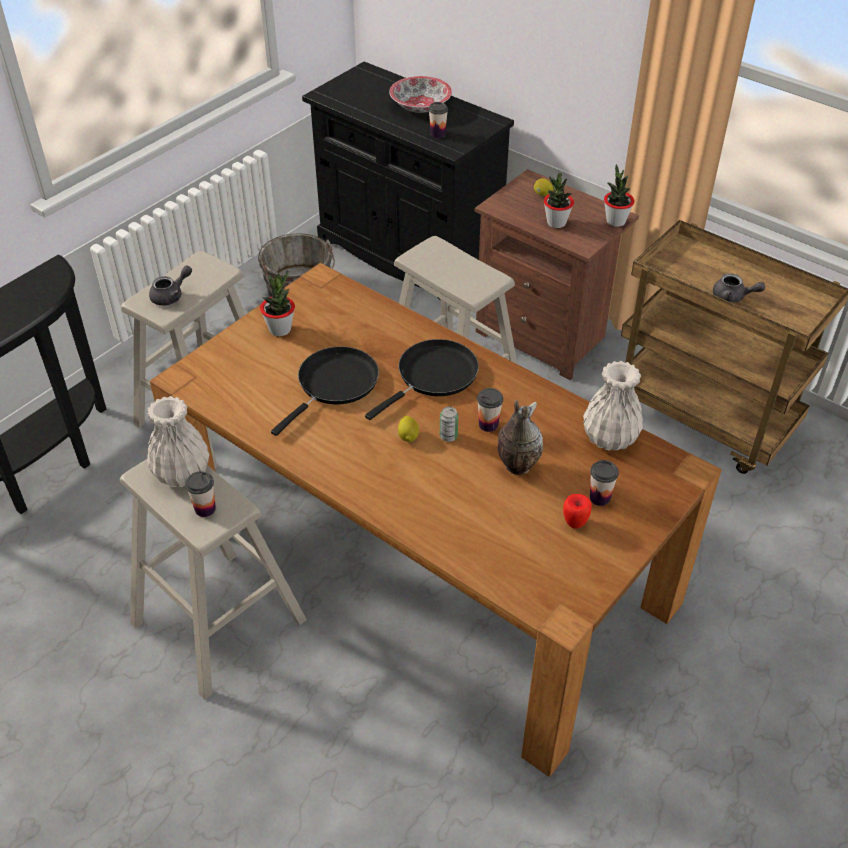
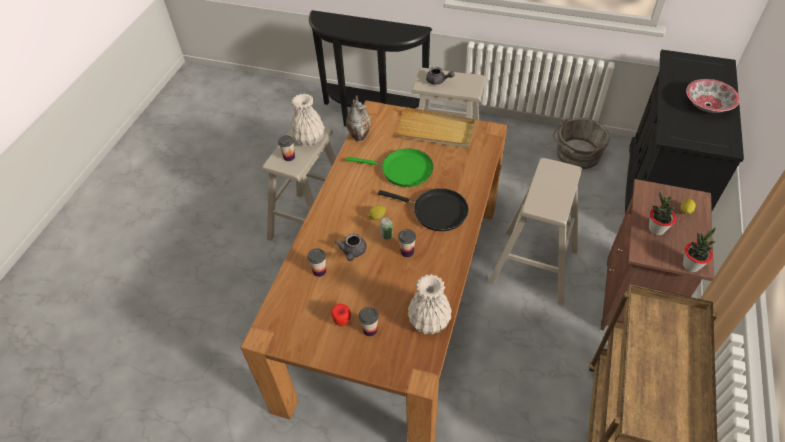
camera: 70 degrees right, 5 degrees up
(280, 329) = (435, 131): potted plant -> beige tray
(334, 384) = (403, 170): black frying pan -> green frying pan
(438, 134) = (681, 124): cup -> cup (319, 271)
(516, 466) = (377, 277): vase -> vase (359, 136)
(733, 297) = (647, 369): grey teapot -> grey teapot (353, 252)

